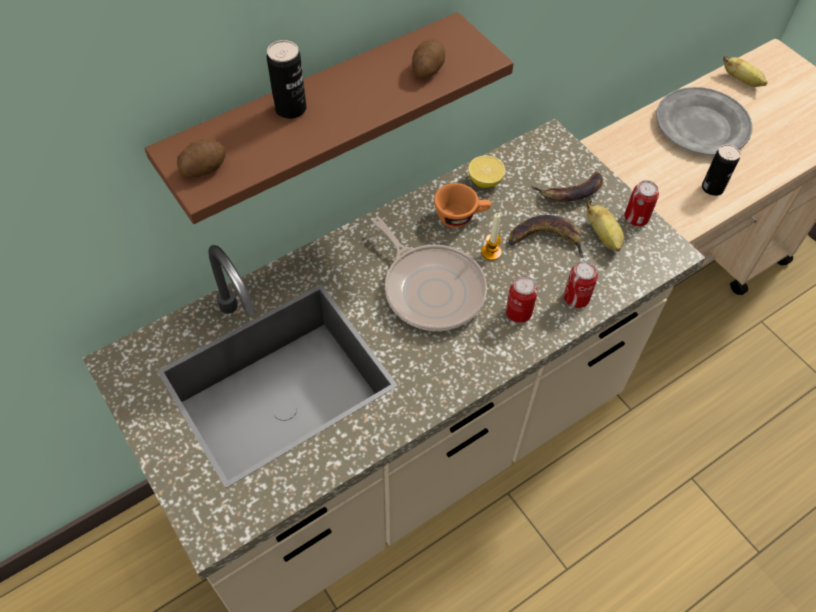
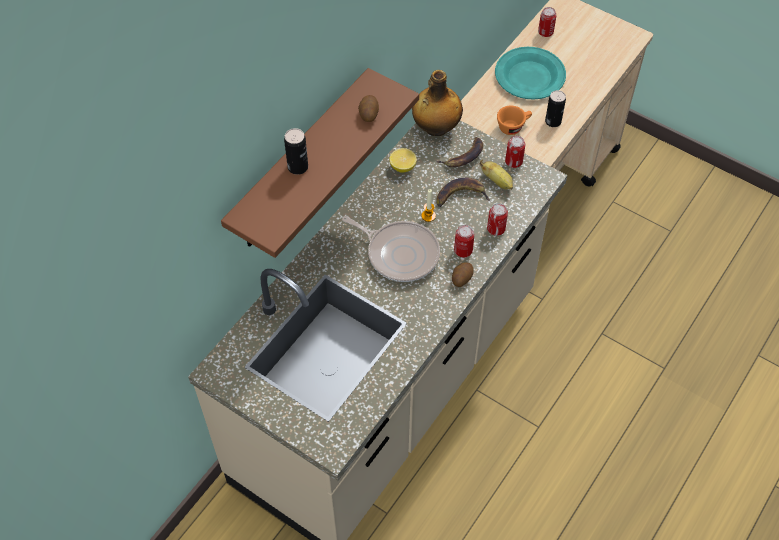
camera: 20 degrees left, 0 degrees up
(203, 168) = (265, 221): potato -> potato (461, 278)
(461, 216) = (397, 197): orange cup -> orange cup (513, 126)
(548, 147) = (435, 128): none -> bottle
(700, 125) = (529, 76): grey plate -> turquoise plate
(742, 81) = (545, 32): banana -> can

